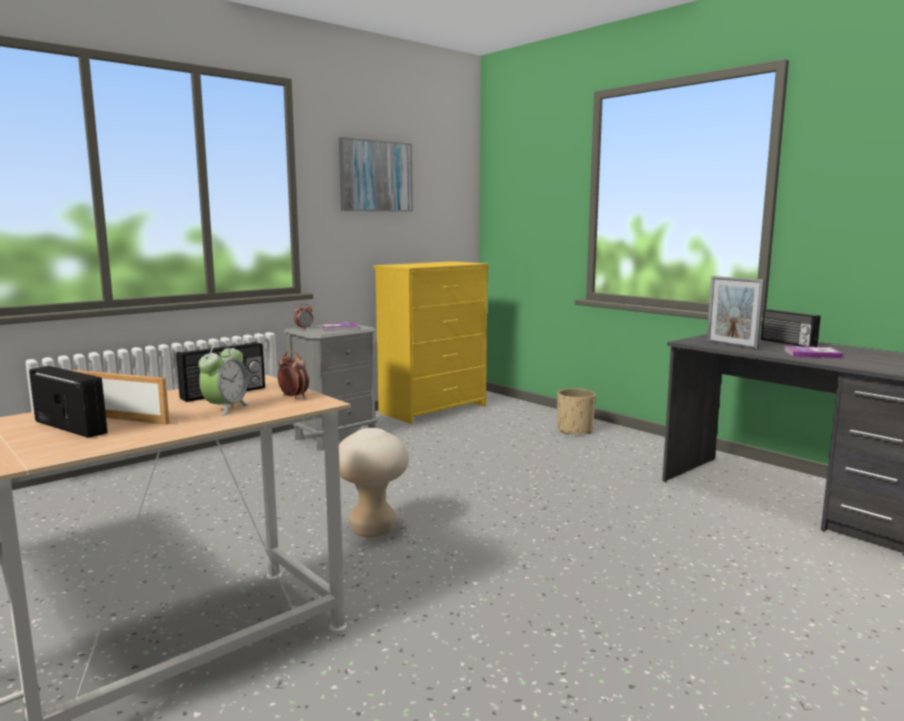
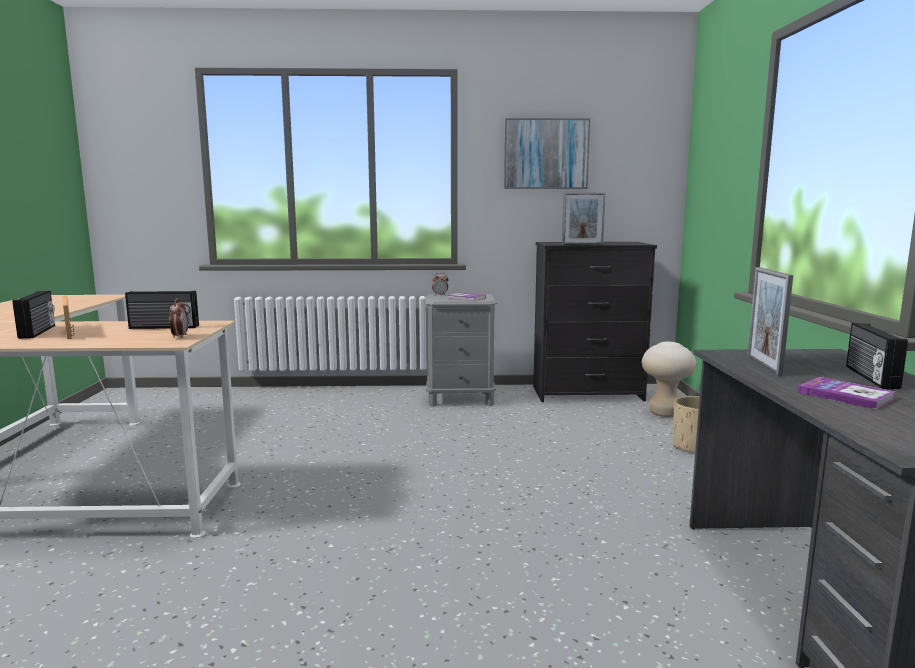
camera: 40 degrees right, 0 degrees up
(226, 408) = (124, 336): alarm clock -> none
(372, 530) = (346, 477): beige stool -> beige stool (665, 413)
(434, 409) = (588, 393): yellow dresser -> black dresser
(435, 266) = (582, 244): none -> picture frame

